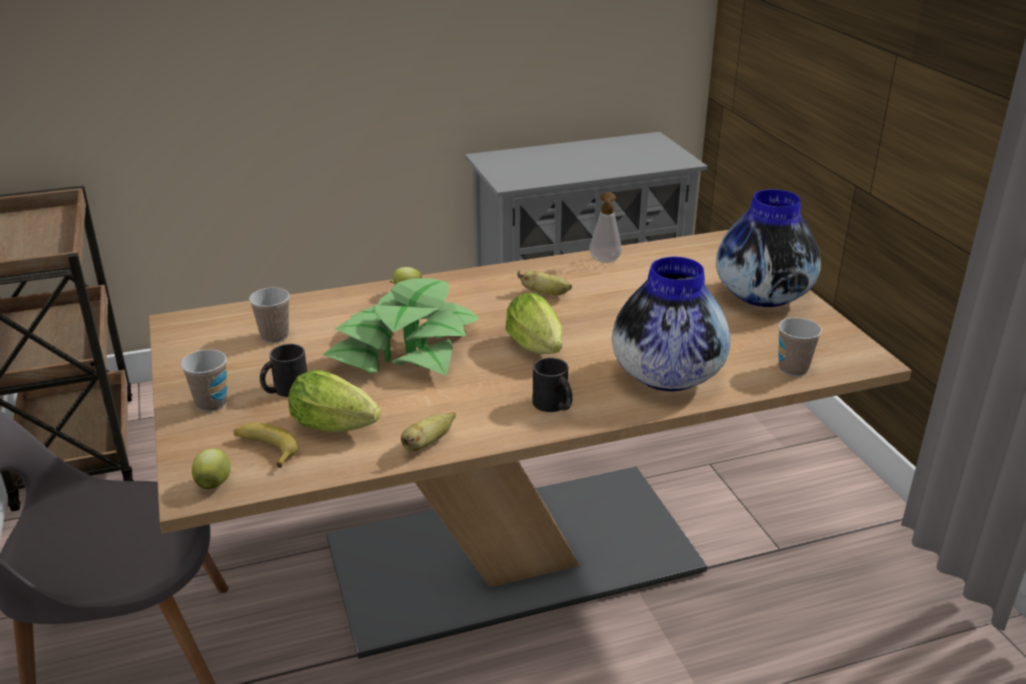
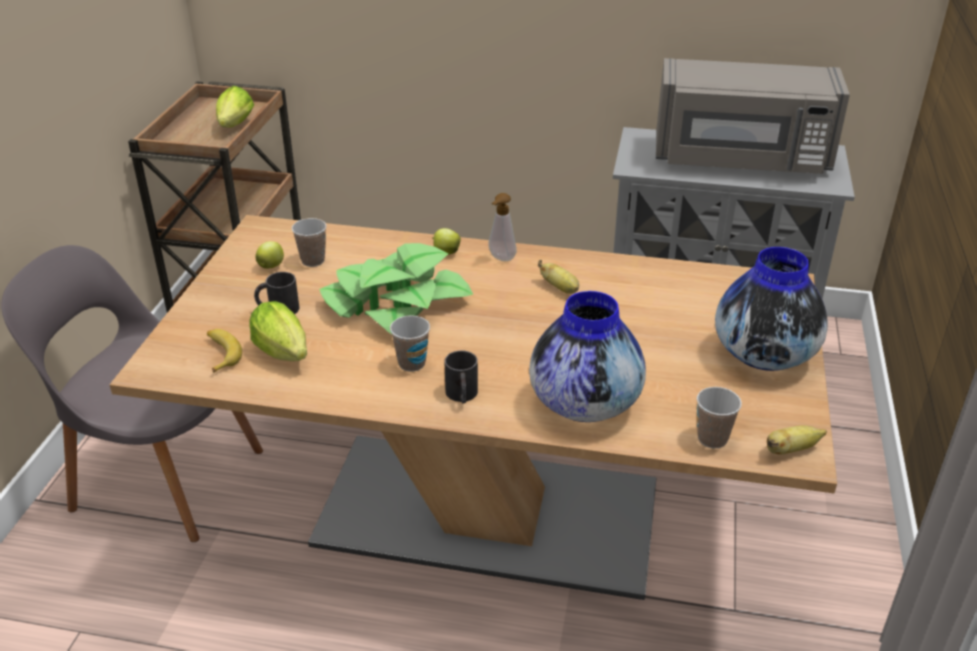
camera: 30 degrees right, 5 degrees up
(211, 403) = (220, 303): cup -> cup (412, 363)
(214, 483) = (165, 368): apple -> apple (271, 266)
(427, 443) = (333, 392): banana -> banana (791, 450)
(538, 349) = (500, 340): lettuce -> lettuce (234, 126)
(592, 158) = (741, 159): none -> grey microwave
(604, 261) = (647, 272): soap dispenser -> soap dispenser (500, 259)

